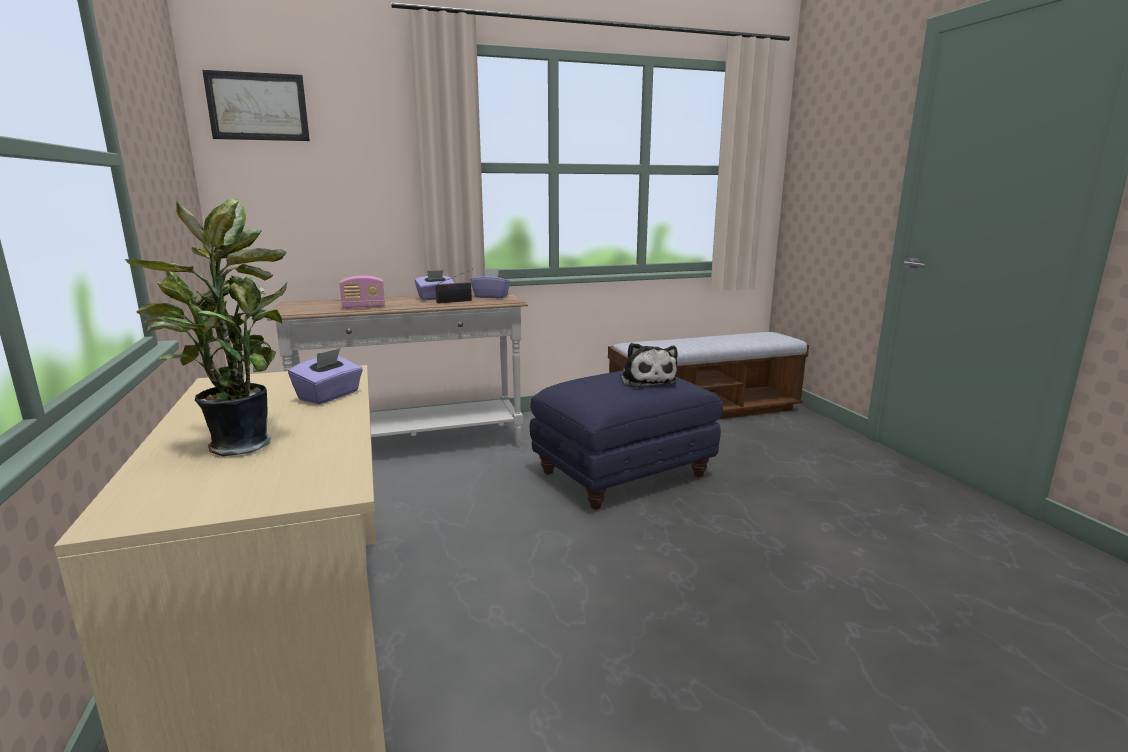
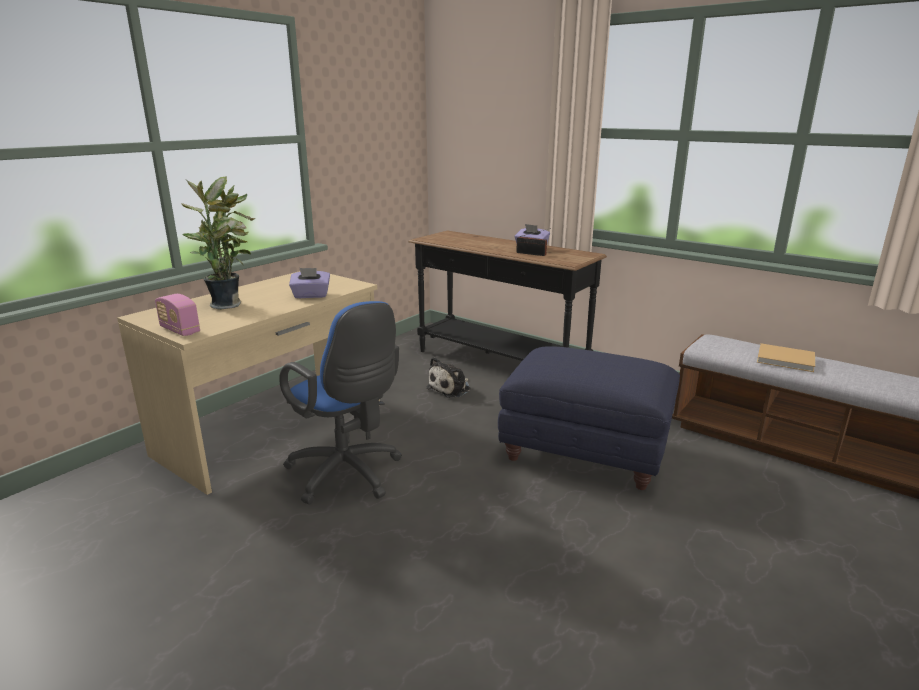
camera: 55 degrees right, 5 degrees up
(258, 106) = (461, 85): picture -> none
(364, 307) = (468, 245): radio -> radio (180, 330)
(413, 447) = (499, 364): white console table -> black console table
(491, 296) = (570, 256): purple tissue box -> none
(503, 616) = (348, 475): none -> blue office chair
(647, 380) = (610, 370): plush toy -> plush toy (451, 388)
(694, 342) = (787, 360): none -> beige book

